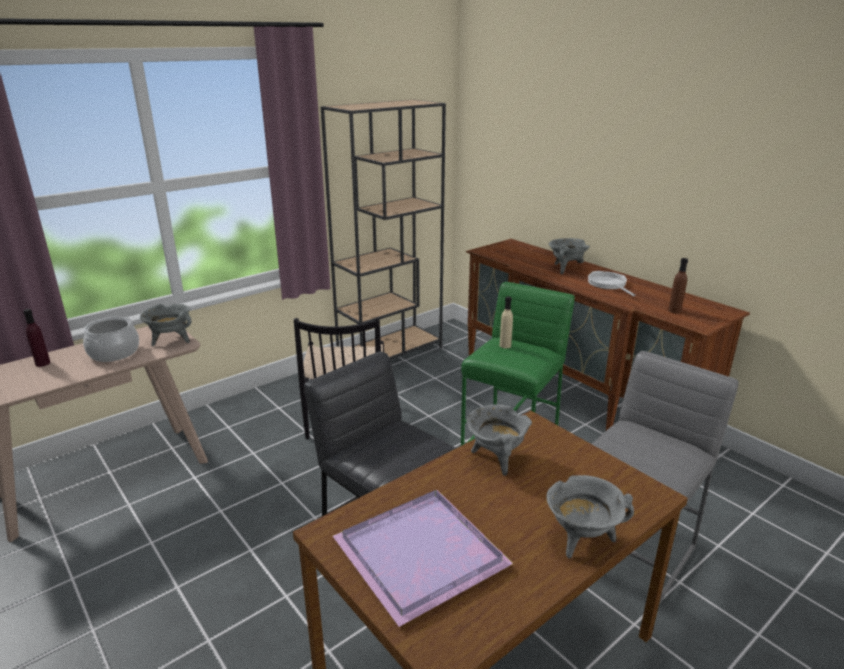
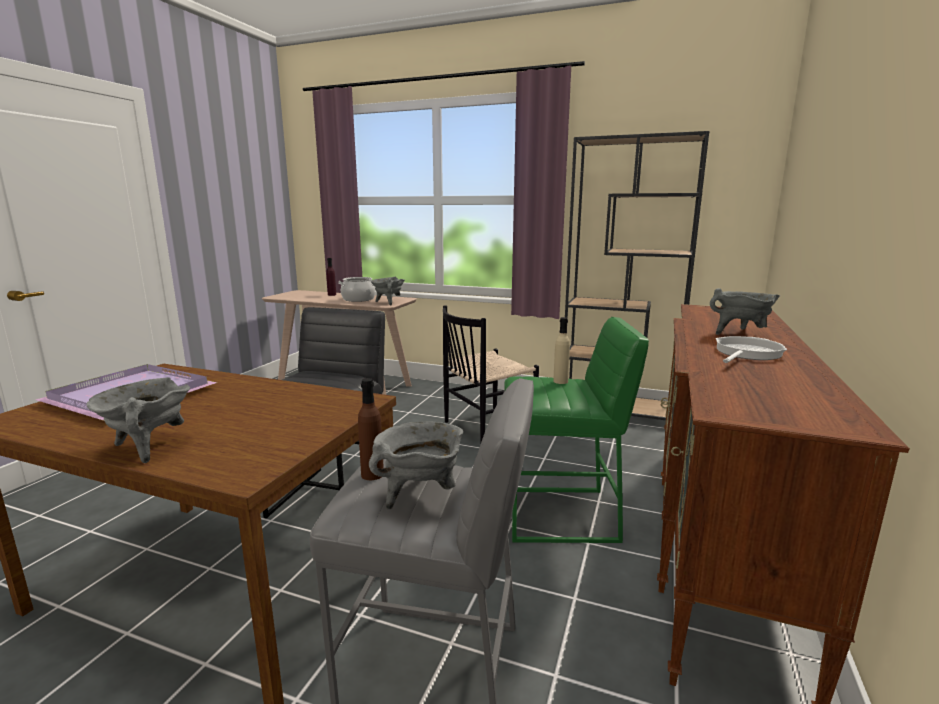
camera: 60 degrees right, 10 degrees down
(496, 458) = (287, 396): grey cooking pot -> grey cooking pot (420, 494)
(674, 311) = (745, 392): brown bottle -> brown bottle (372, 474)

